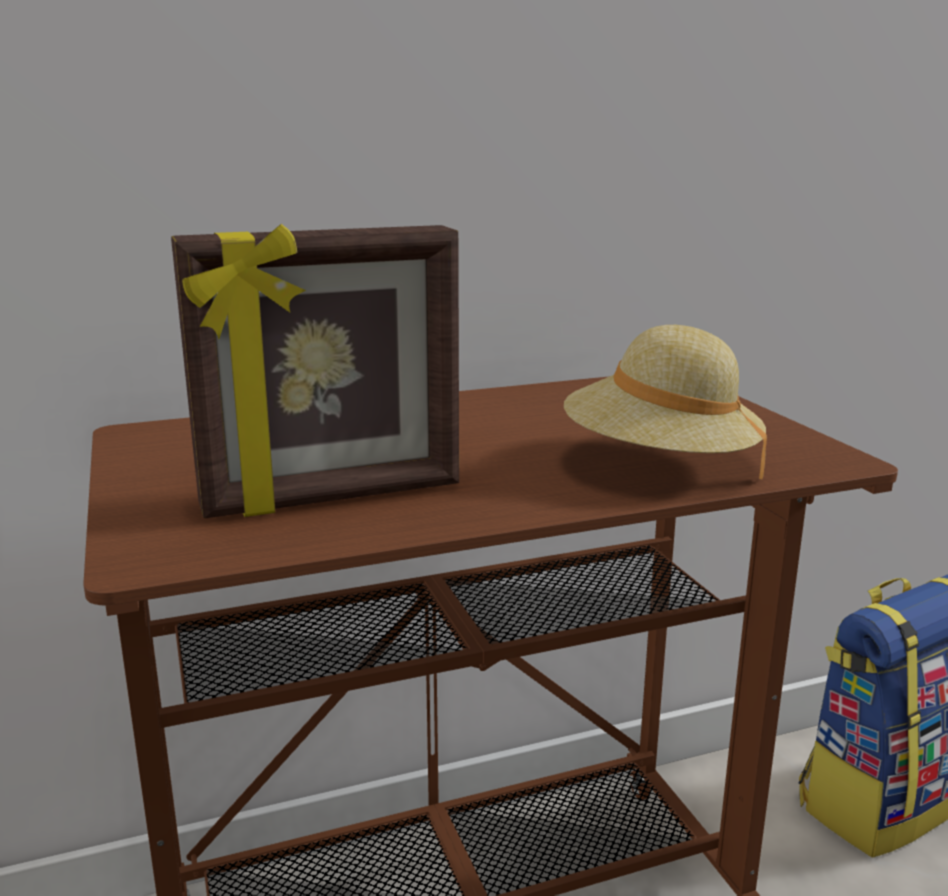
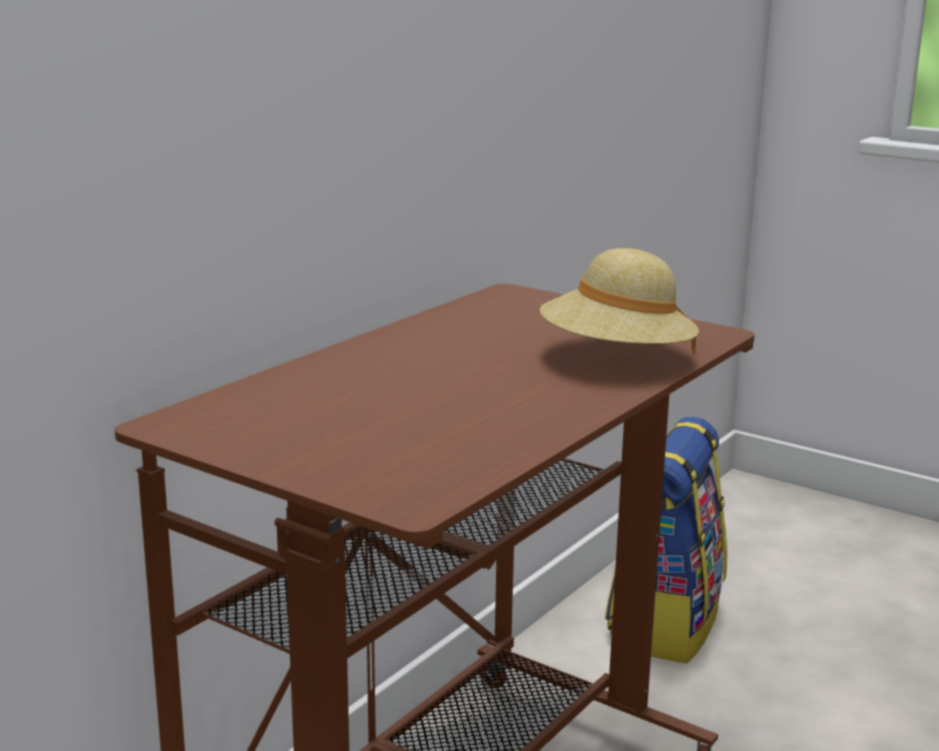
camera: 35 degrees left, 0 degrees up
(333, 498) = (450, 432): picture frame -> none

